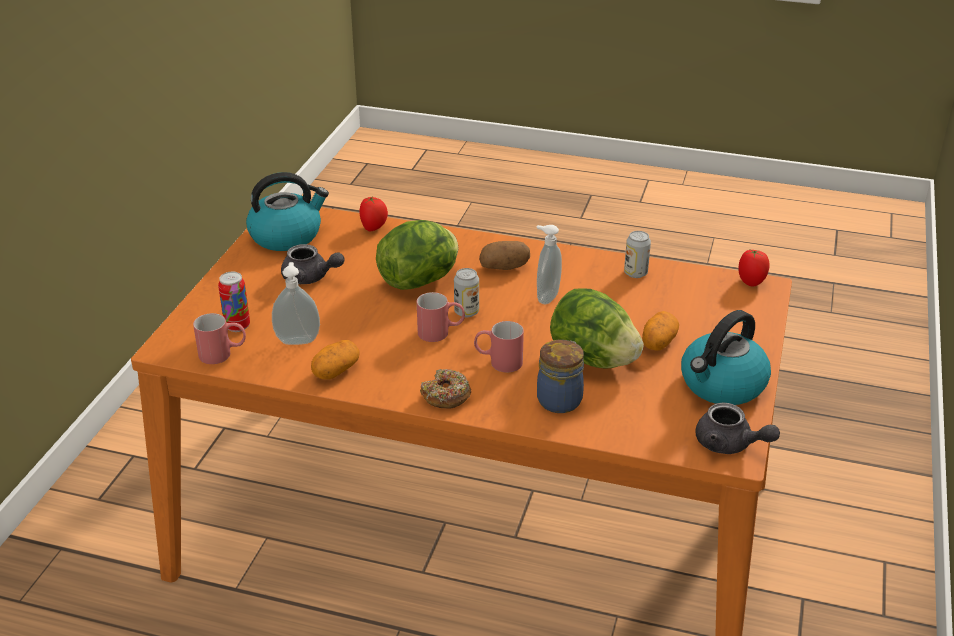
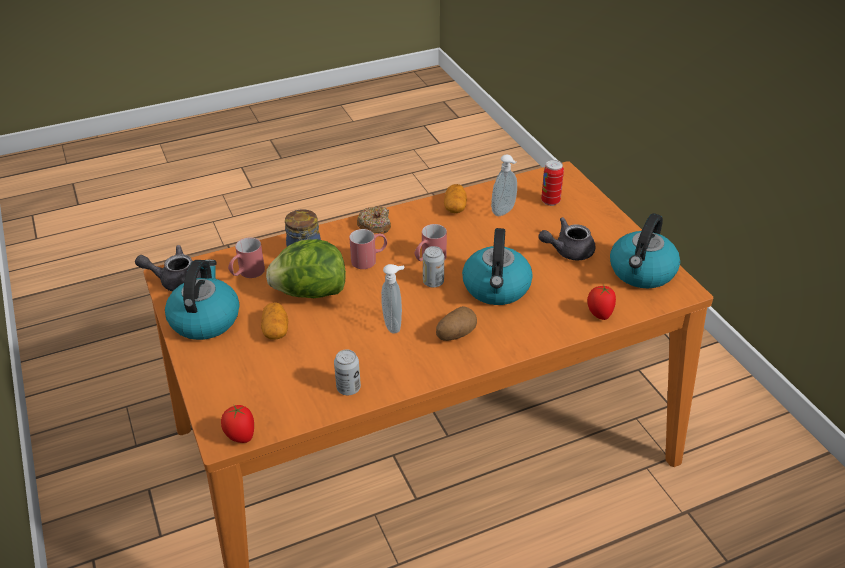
camera: 140 degrees right, 5 degrees up
(223, 354) = (528, 185): red mug -> red mug (247, 274)
(420, 281) = (496, 288): lettuce -> kettle

